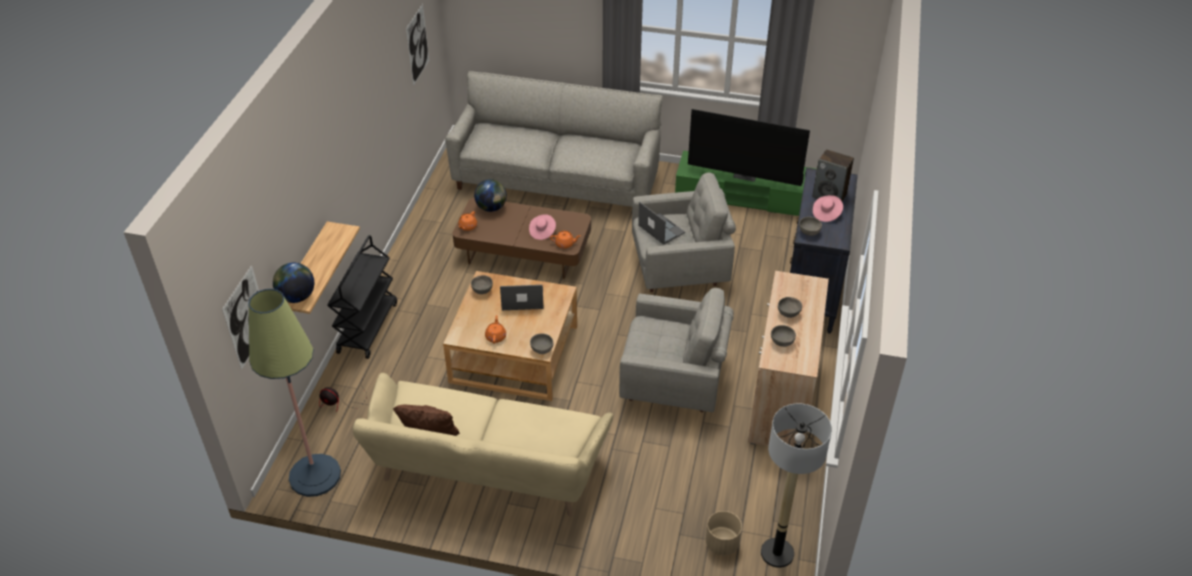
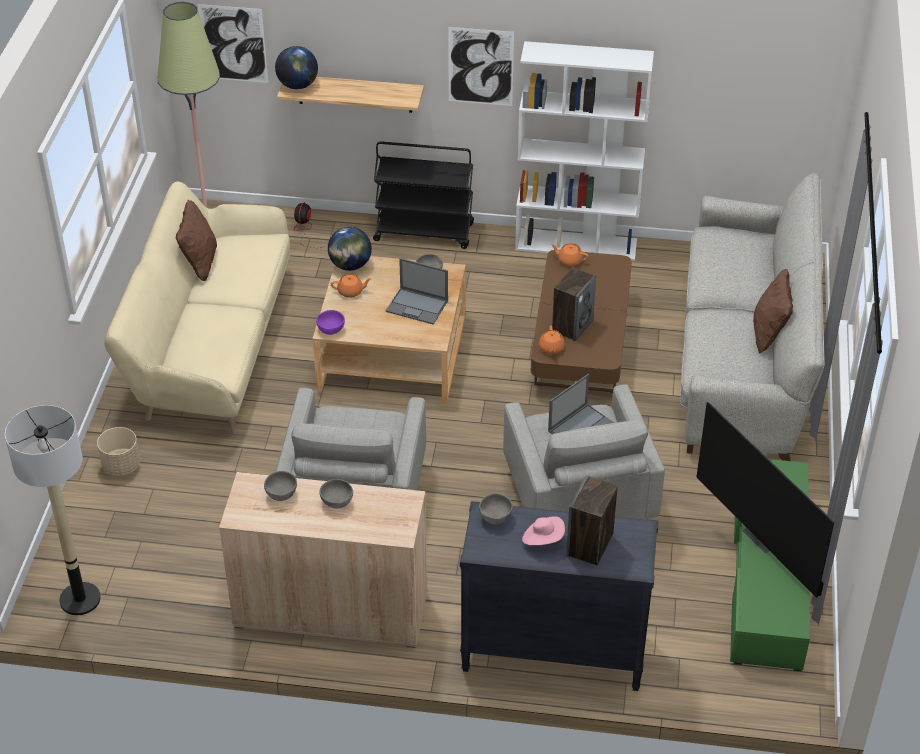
camera: 85 degrees right, 0 degrees up
(409, 244) = (577, 244): none -> white bookcase
(417, 44) = (753, 76): picture -> picture (480, 66)
(491, 208) = (612, 276): globe -> globe (350, 265)
(521, 299) = (417, 306): laptop -> laptop turned 120 degrees clockwise
(542, 232) = (572, 326): pink hat -> speaker
(542, 350) = (330, 330): grey bowl -> purple bowl
(585, 137) = (768, 335): none -> brown pillow
(721, 544) = (97, 548): beige planter -> beige planter (121, 466)
(745, 175) = (763, 537): television -> television turned 45 degrees counterclockwise

